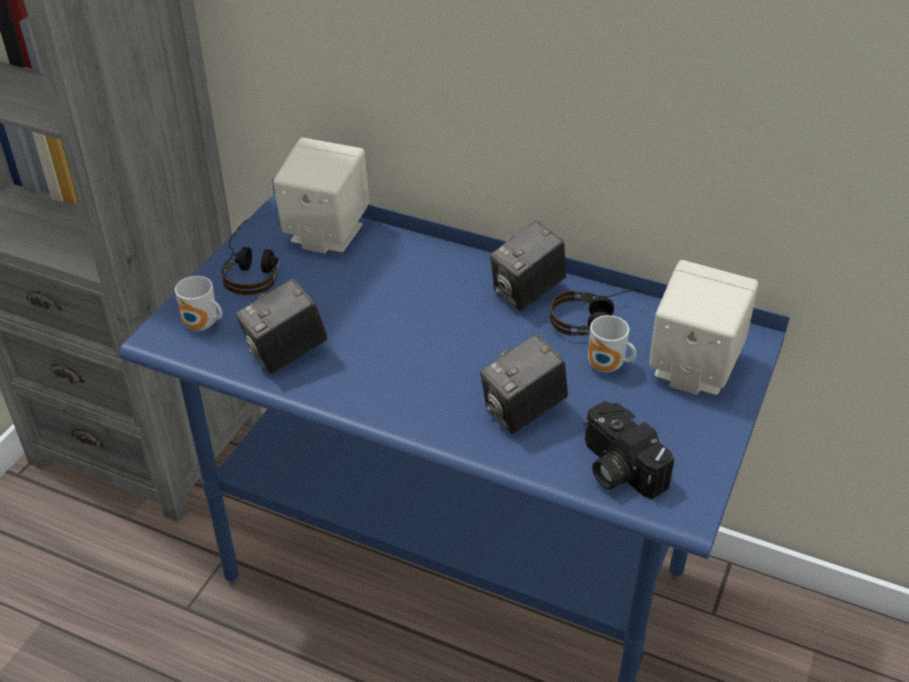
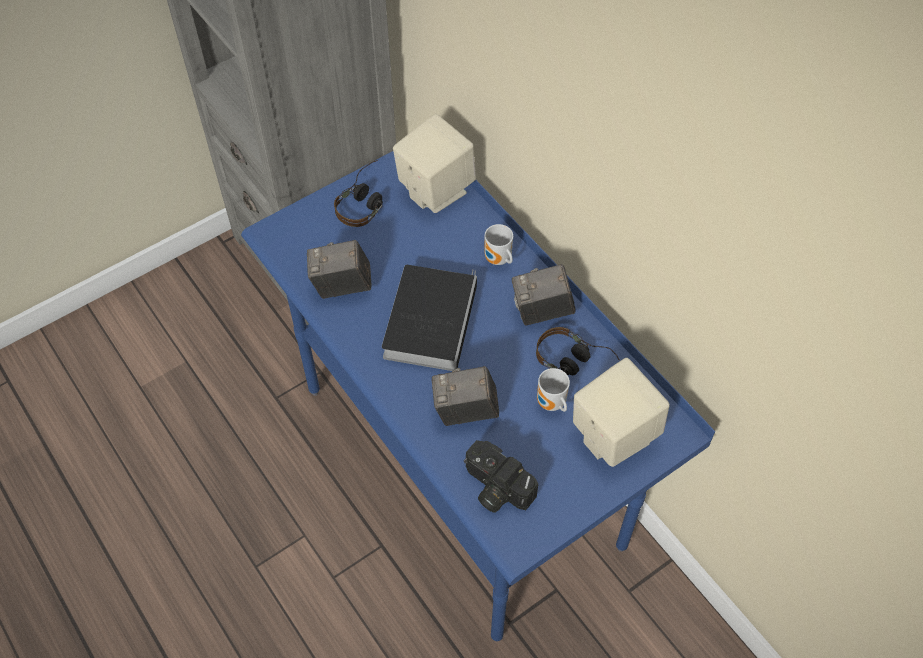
camera: 30 degrees right, 15 degrees up
(202, 326) = (302, 237): mug -> mug (498, 260)
(413, 344) = (430, 318): none -> book
(616, 468) = (494, 488): camera -> camera turned 45 degrees counterclockwise

